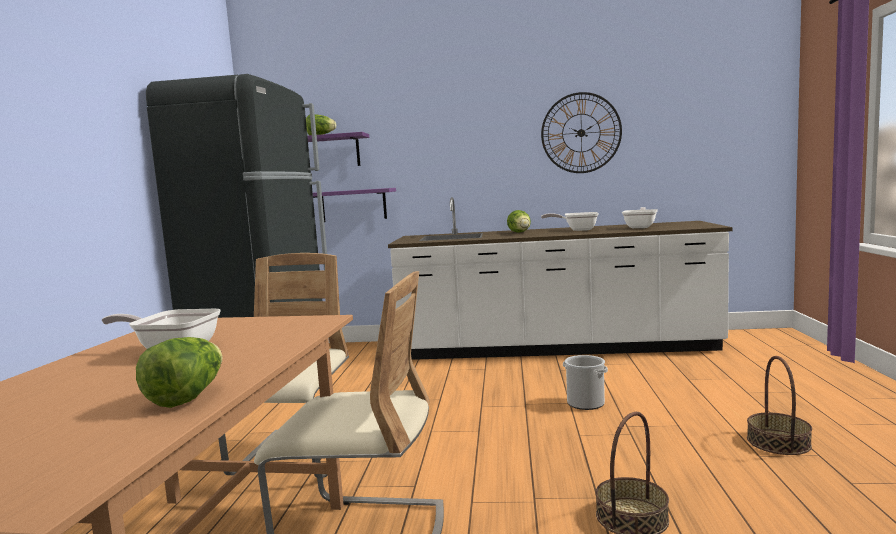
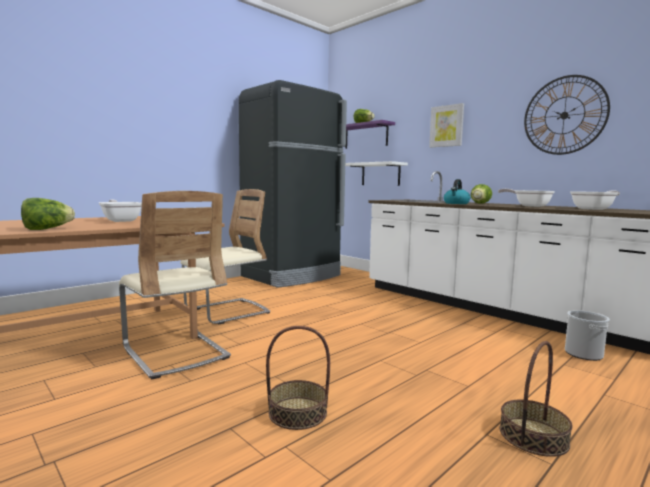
camera: 40 degrees right, 0 degrees up
(353, 205) = (380, 174): purple shelf -> white shelf
(447, 141) = (446, 126): none -> picture
(508, 236) = (456, 203): none -> kettle
(585, 403) = (431, 346): bucket -> bucket (583, 354)

